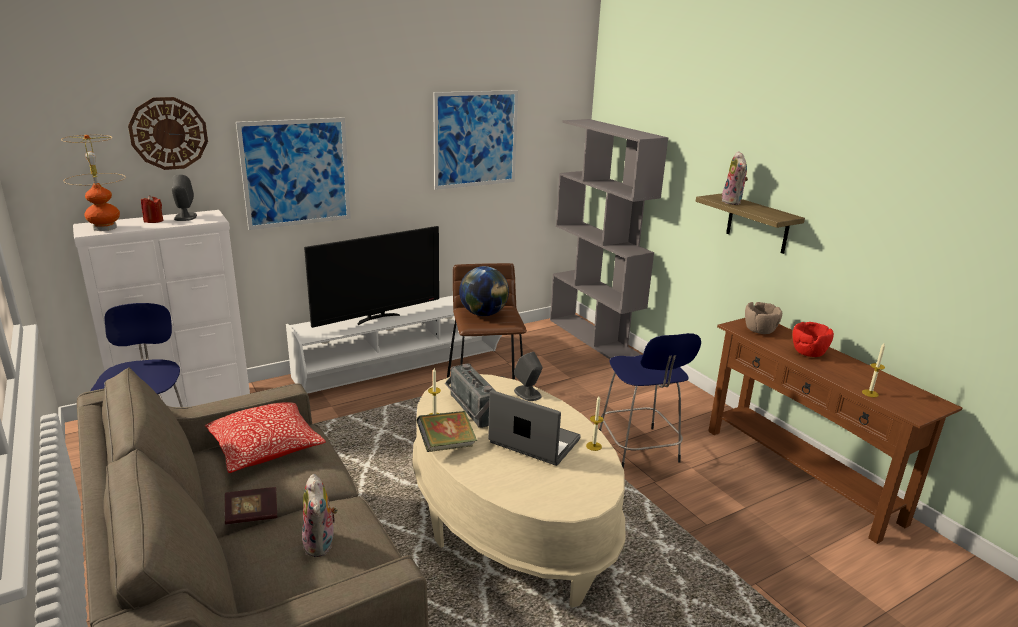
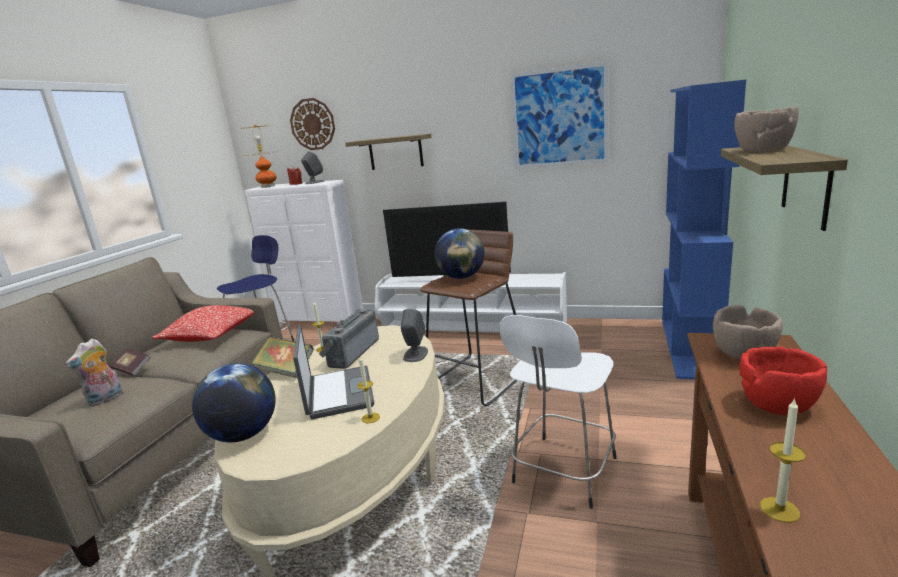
camera: 50 degrees right, 5 degrees down
(296, 173) = (395, 152): picture -> shelf
(531, 498) = (243, 435): none -> globe
(594, 337) = (689, 347): grey bookcase -> blue bookcase
(639, 450) = (563, 472): blue stool -> white stool
(733, 202) = (762, 150): plush toy -> brown bowl

